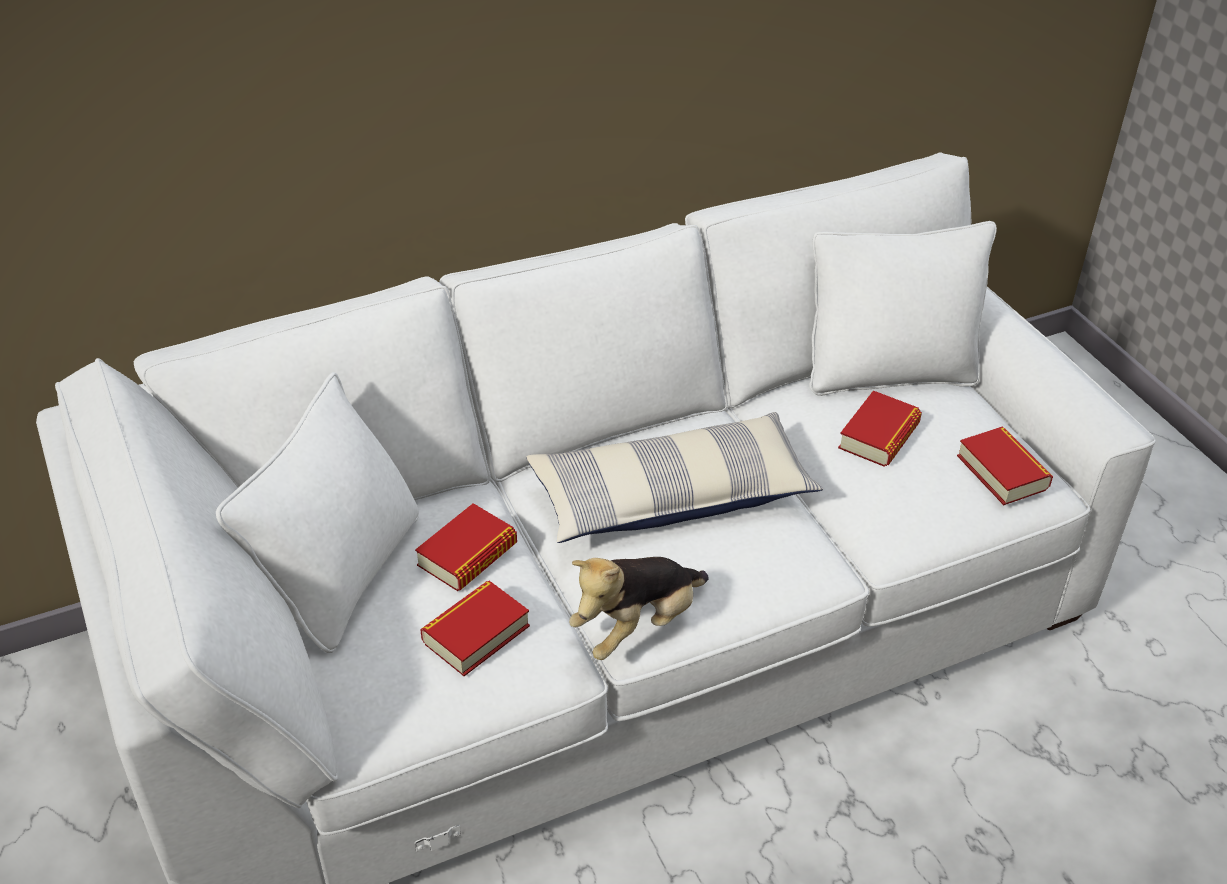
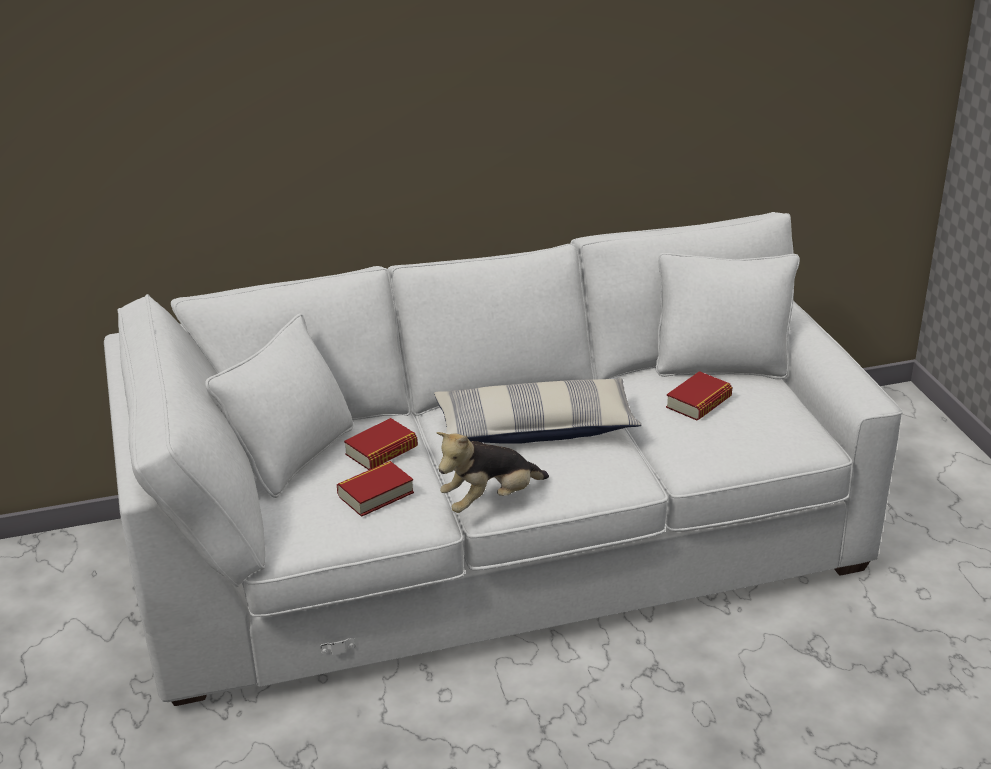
camera: 10 degrees right, 10 degrees down
(1002, 472) = (785, 430): book -> none

